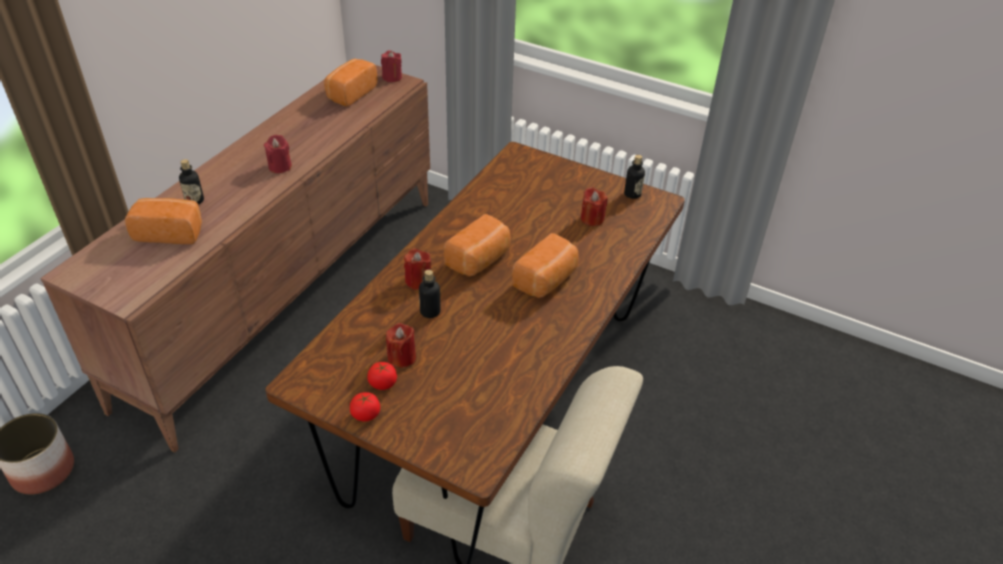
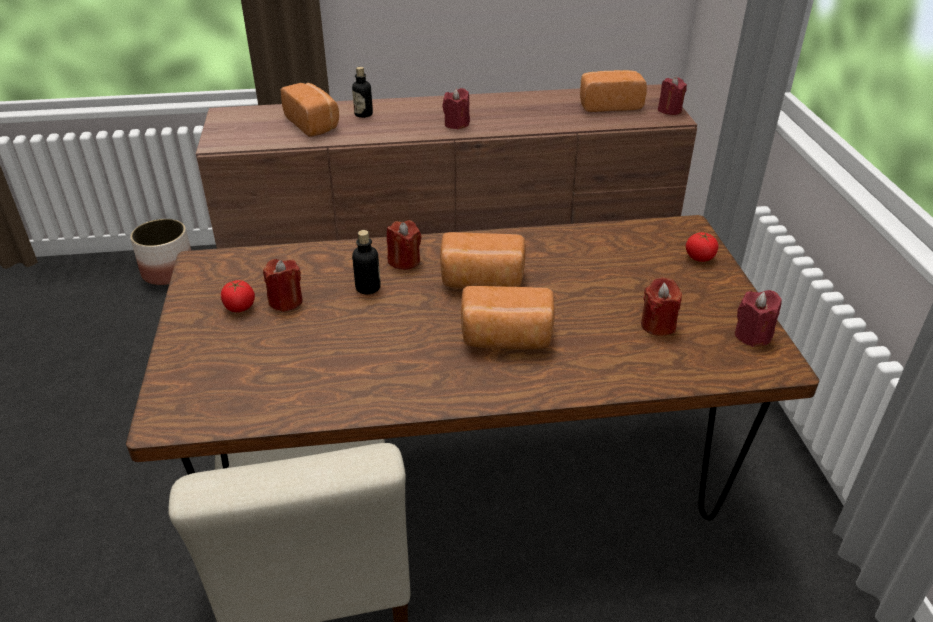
camera: 55 degrees right, 5 degrees down
(366, 414) = (190, 316): tomato -> tomato (699, 257)
(632, 194) = (752, 335): bottle -> red candle

